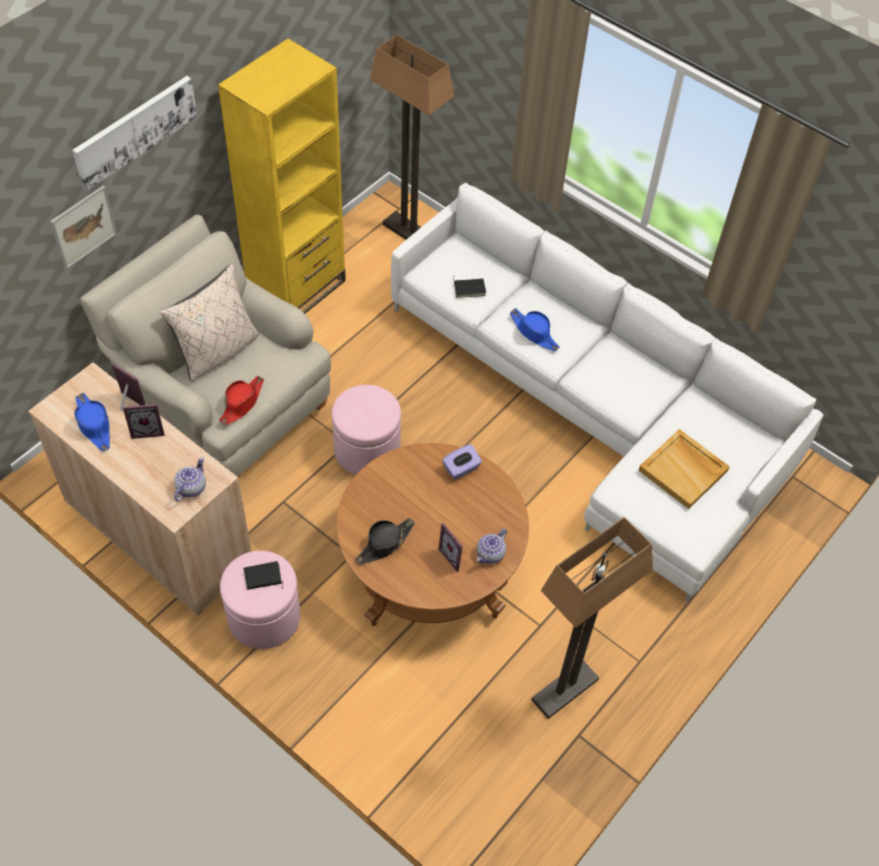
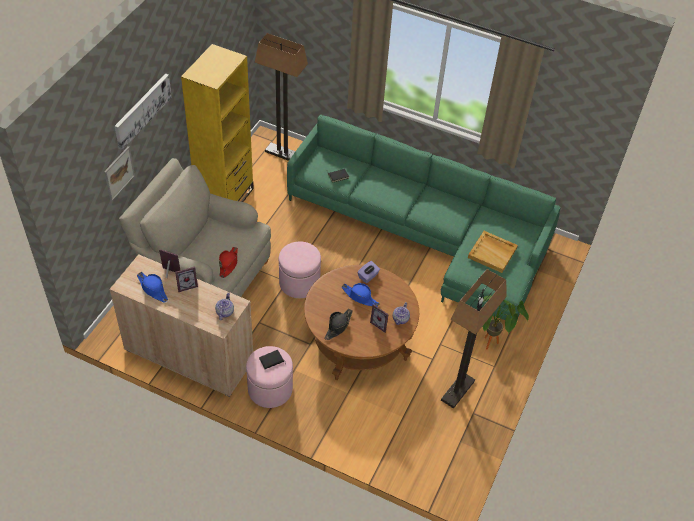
camera: 15 degrees left, 5 degrees down
(217, 351) = (203, 238): beige pillow -> none
(534, 333) = (384, 194): blue hat -> blue hat (360, 297)
(596, 411) = (426, 234): white sofa -> green sofa
(645, 625) = (491, 346): none -> potted plant

